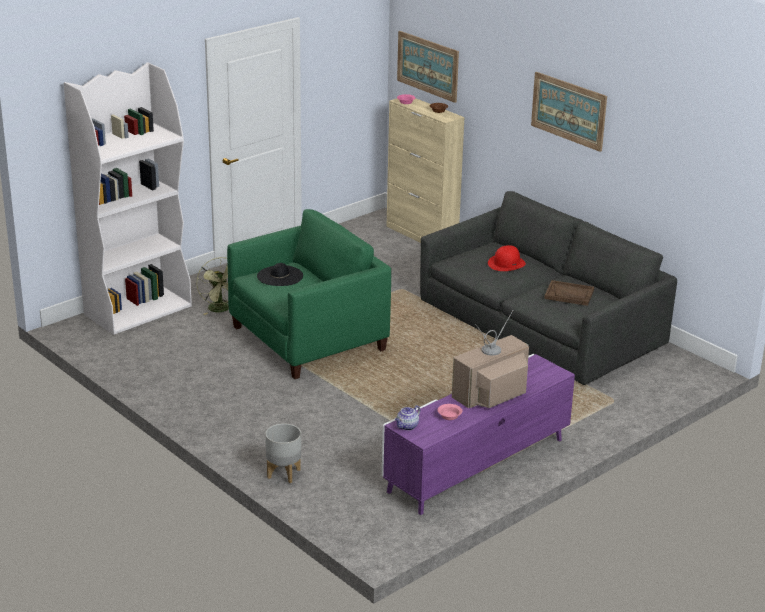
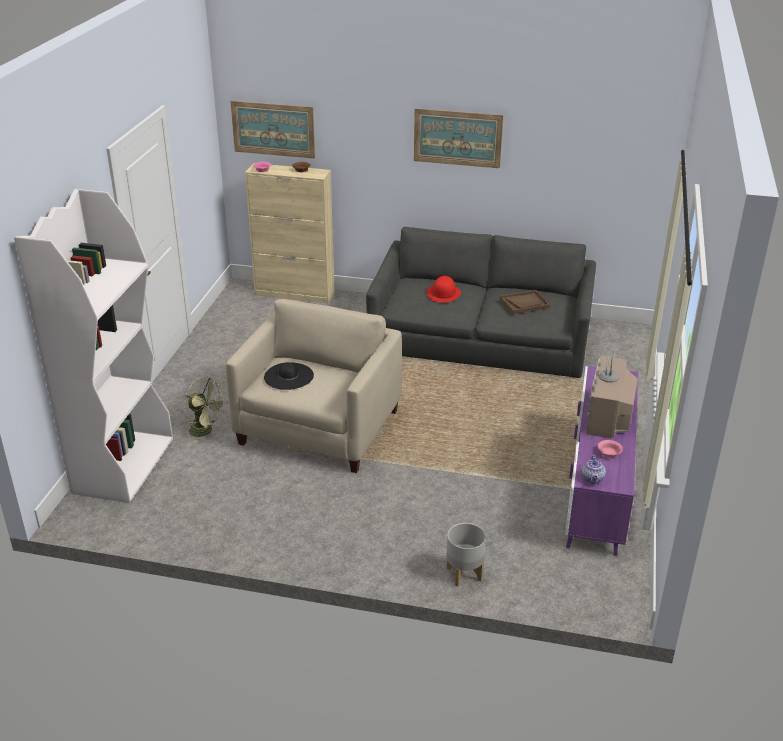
camera: 35 degrees left, 5 degrees up
(308, 339) = (319, 428): green armchair -> beige armchair

